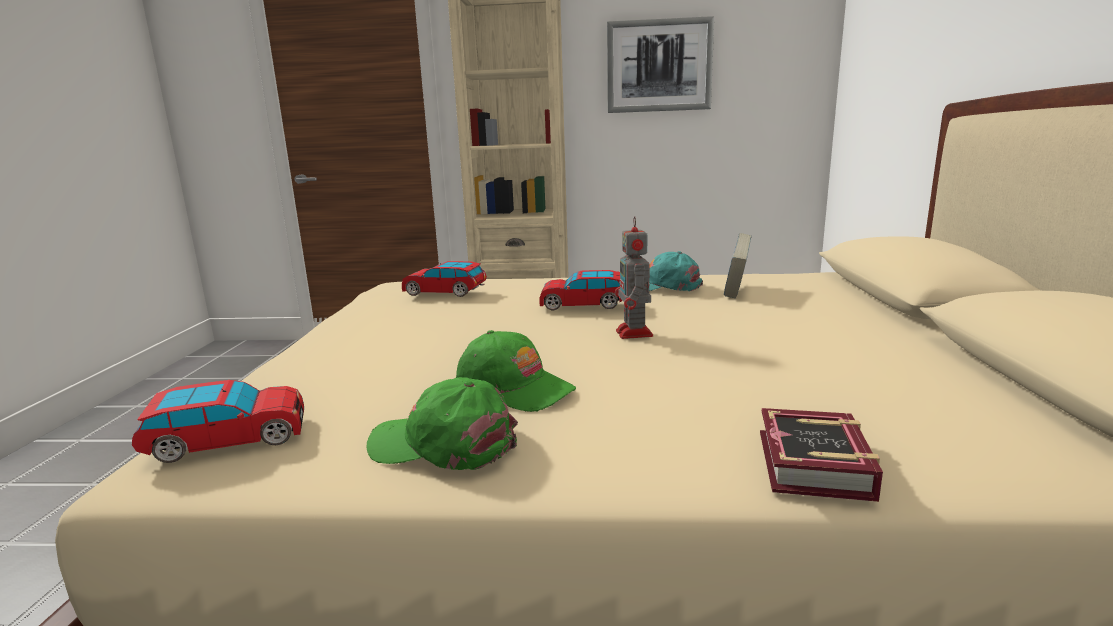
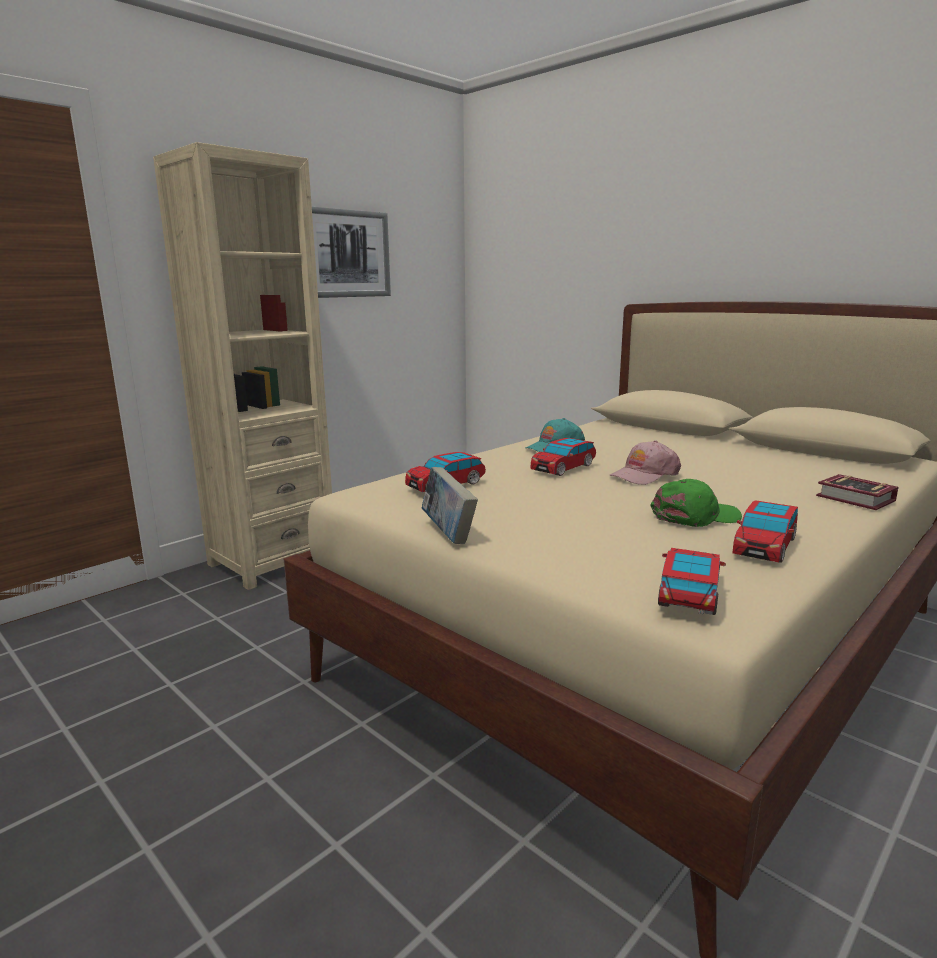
camera: 50 degrees left, 0 degrees up
(444, 444) = (764, 546): green cap -> toy car
(634, 334) = (644, 475): toy robot -> pink cap
(736, 291) = (597, 441): book -> book (448, 533)

